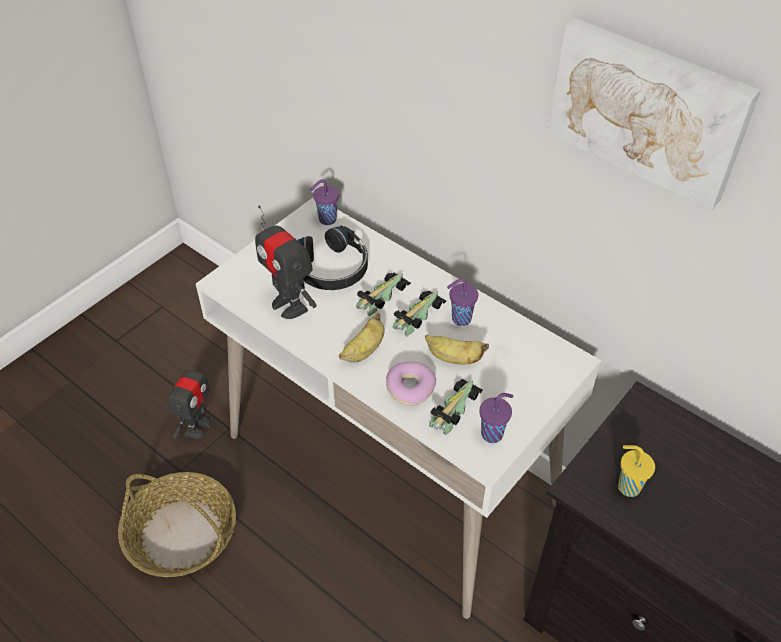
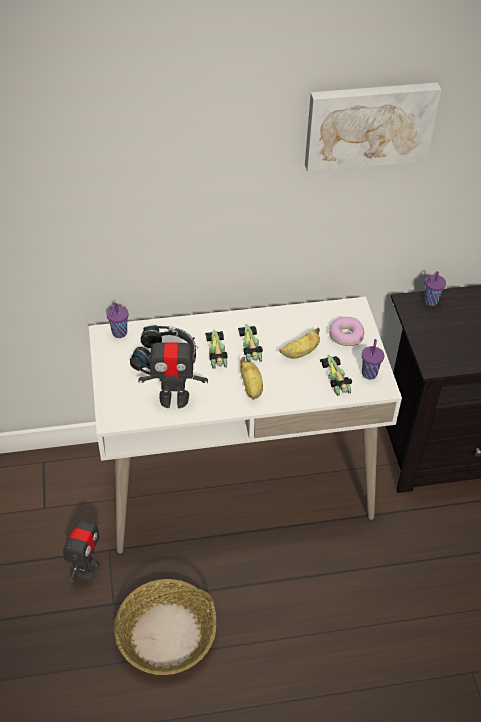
camera: 50 degrees left, 0 degrees up
(197, 427) = (86, 568): toy robot -> toy robot turned 45 degrees clockwise
(410, 388) = (301, 385): donut -> donut (345, 336)
(460, 319) = (274, 330): purple cup -> purple cup (430, 302)
(627, 486) = (451, 346): yellow cup -> none

